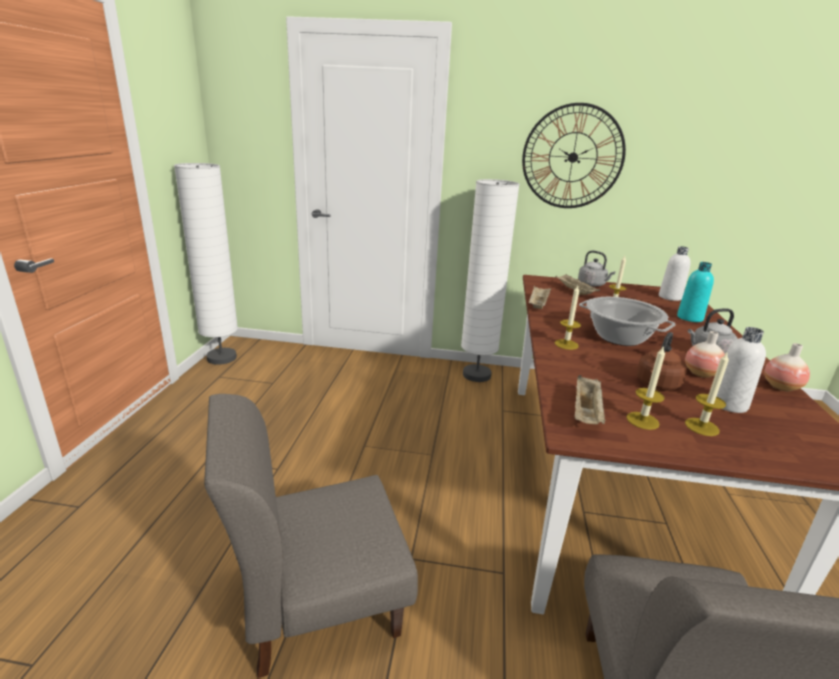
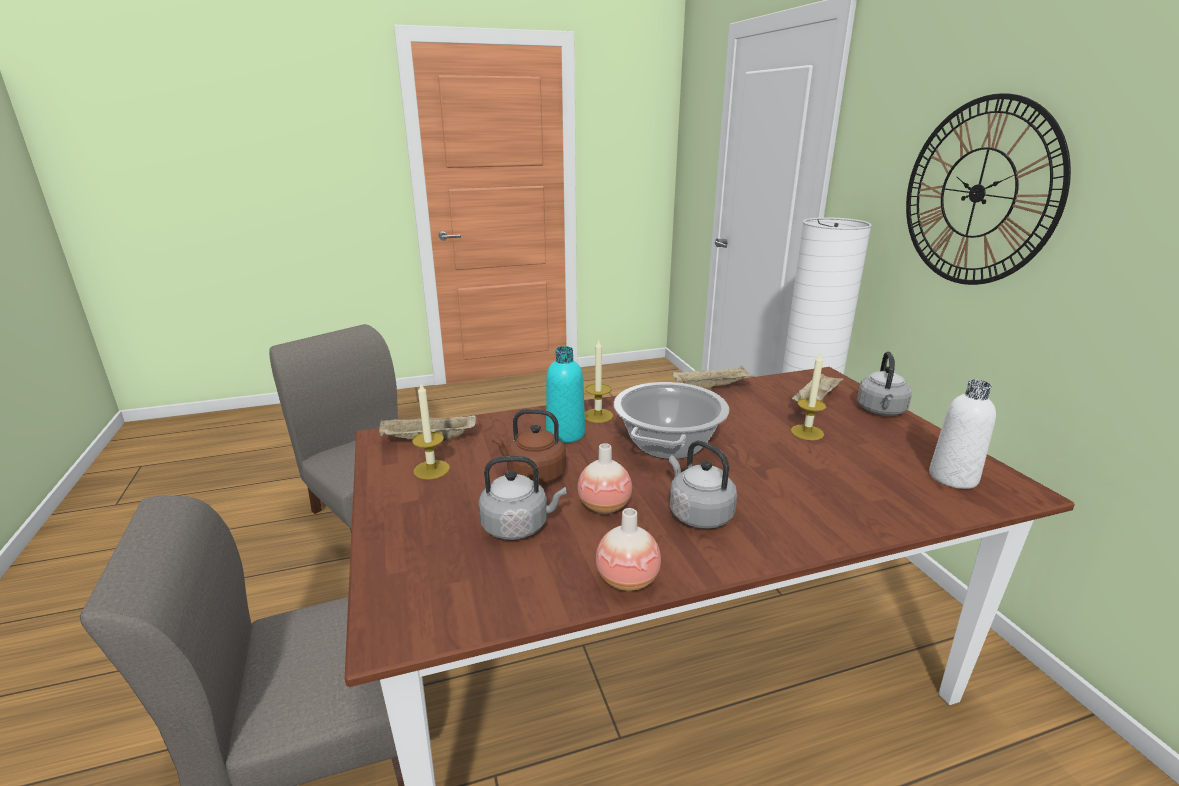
camera: 65 degrees right, 0 degrees up
(222, 358) = (625, 368): white floor lamp -> none
(689, 318) = (858, 498): turquoise bottle -> turquoise bottle (565, 434)
(701, 427) = (439, 505): candle -> none
(728, 404) = (518, 526): white bottle -> grey kettle

